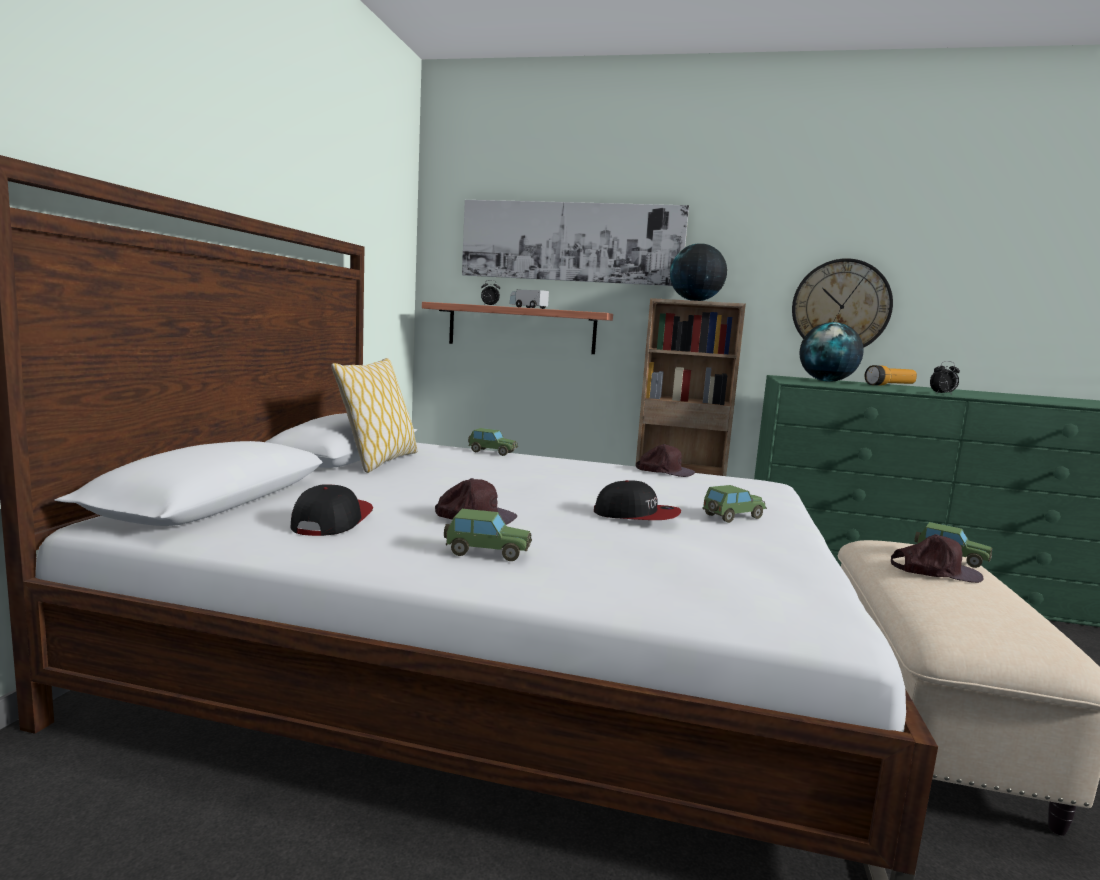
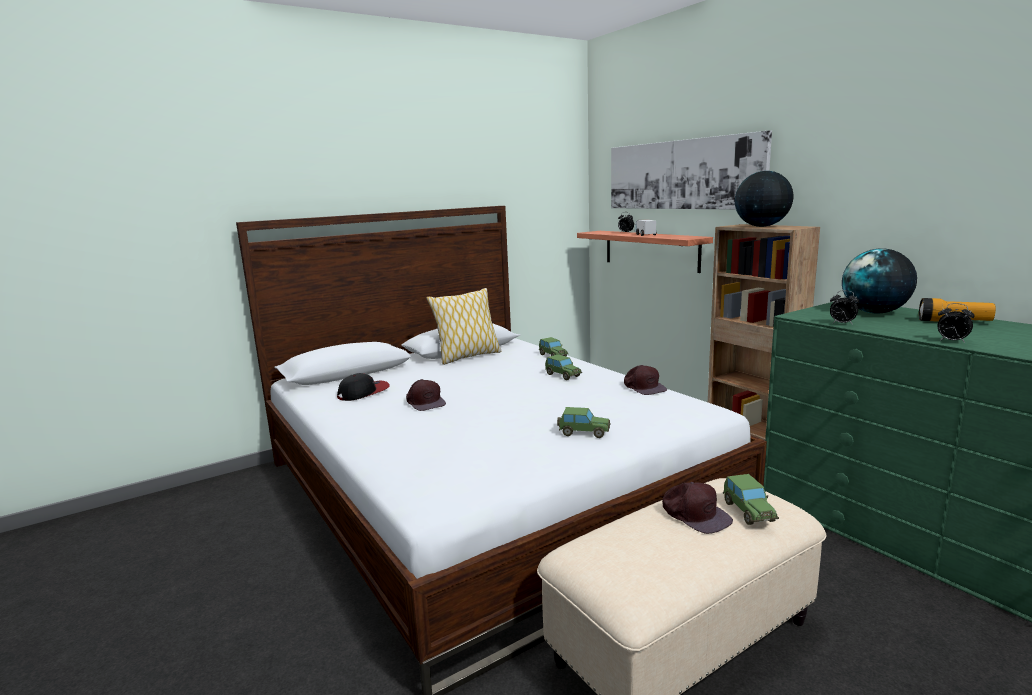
camera: 45 degrees right, 5 degrees up
(487, 552) = (382, 424): toy car -> toy car (562, 375)
(637, 515) = (512, 418): cap -> none
(840, 306) = (928, 225): wall clock -> none
(844, 386) = (842, 324): none -> alarm clock

